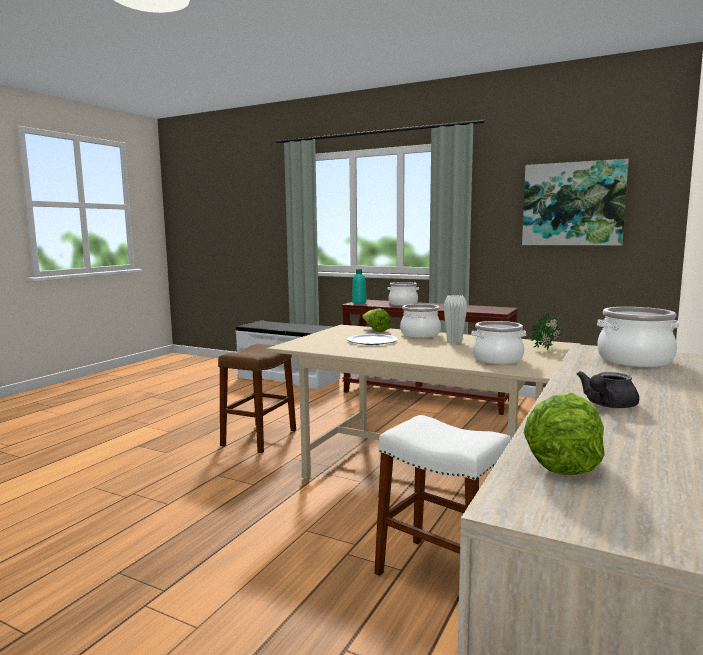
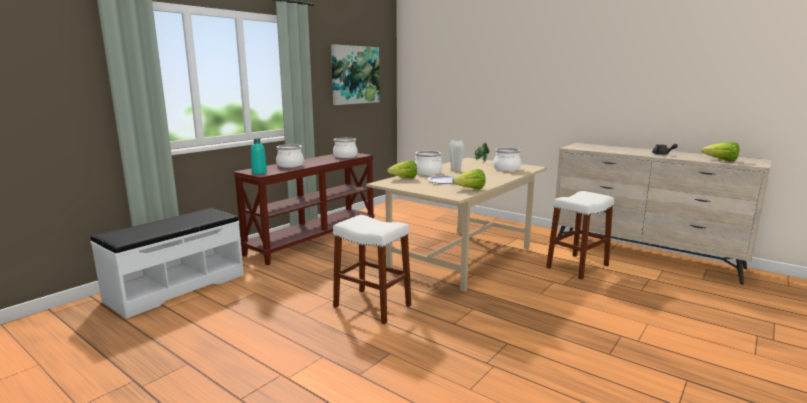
camera: 80 degrees left, 5 degrees up
(259, 437) = (372, 306): brown stool -> white stool
(327, 349) = (470, 189): none -> lettuce
(635, 361) = (593, 147): cooking pot -> cooking pot (345, 156)

